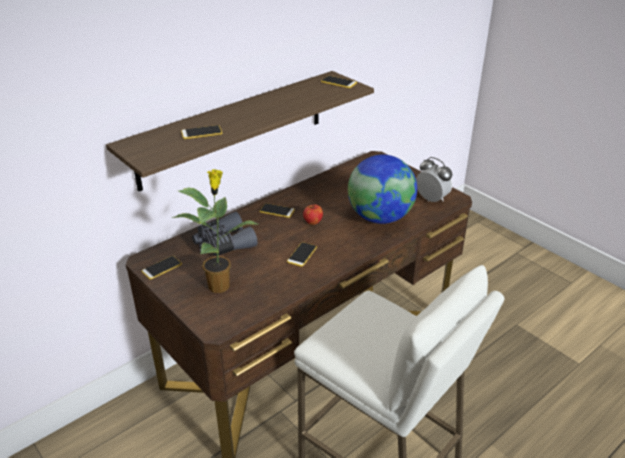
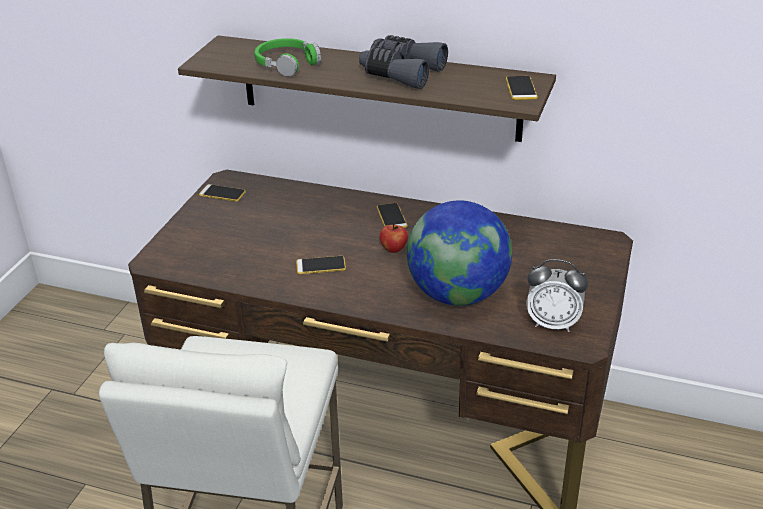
camera: 60 degrees right, 0 degrees up
(201, 133) = (286, 64): phone -> green headphones
(220, 285) = (221, 237): potted plant -> none
(223, 244) = (294, 210): grey binoculars -> grey binoculars (401, 72)
(431, 199) = (553, 323): alarm clock -> alarm clock turned 90 degrees clockwise

